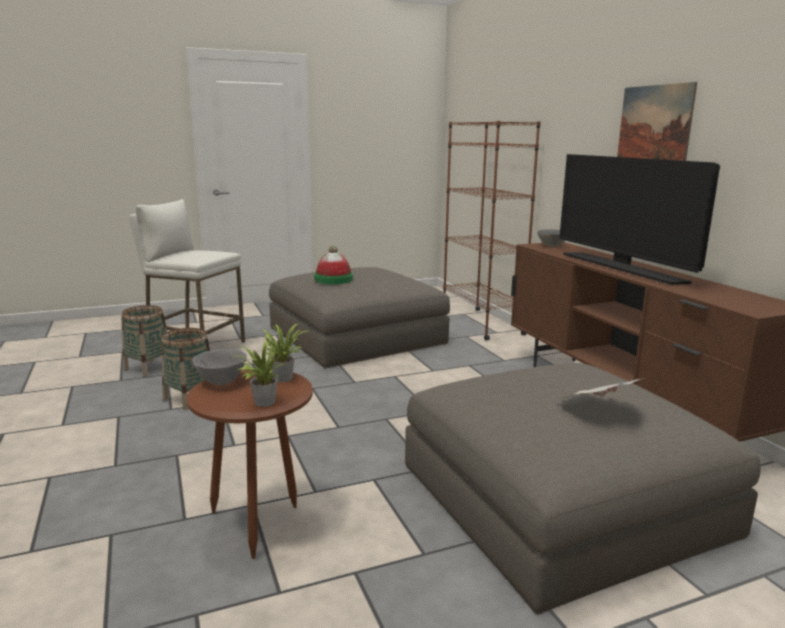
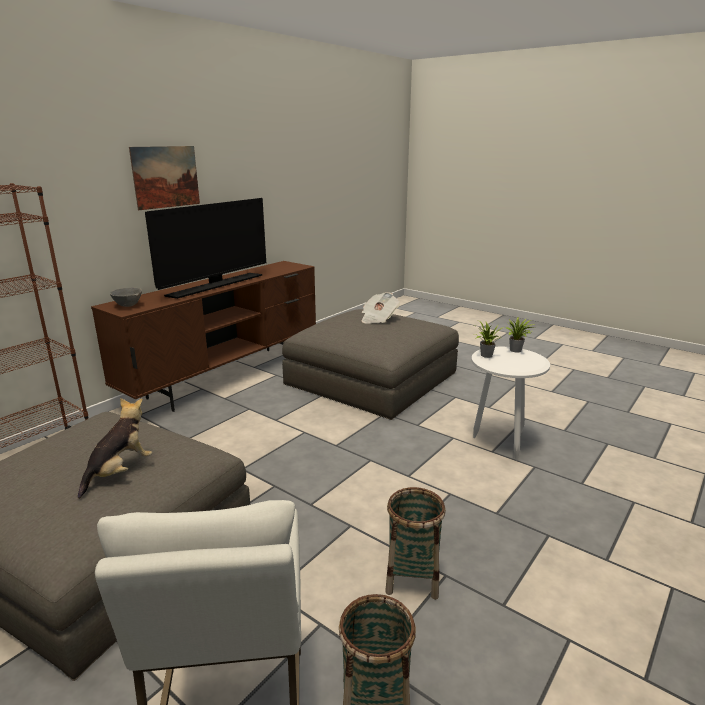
camera: 120 degrees left, 5 degrees up
(221, 382) = (519, 367): grey bowl -> none
(259, 523) = (500, 442): brown side table -> white side table
(333, 279) = (120, 472): hat -> plush toy

